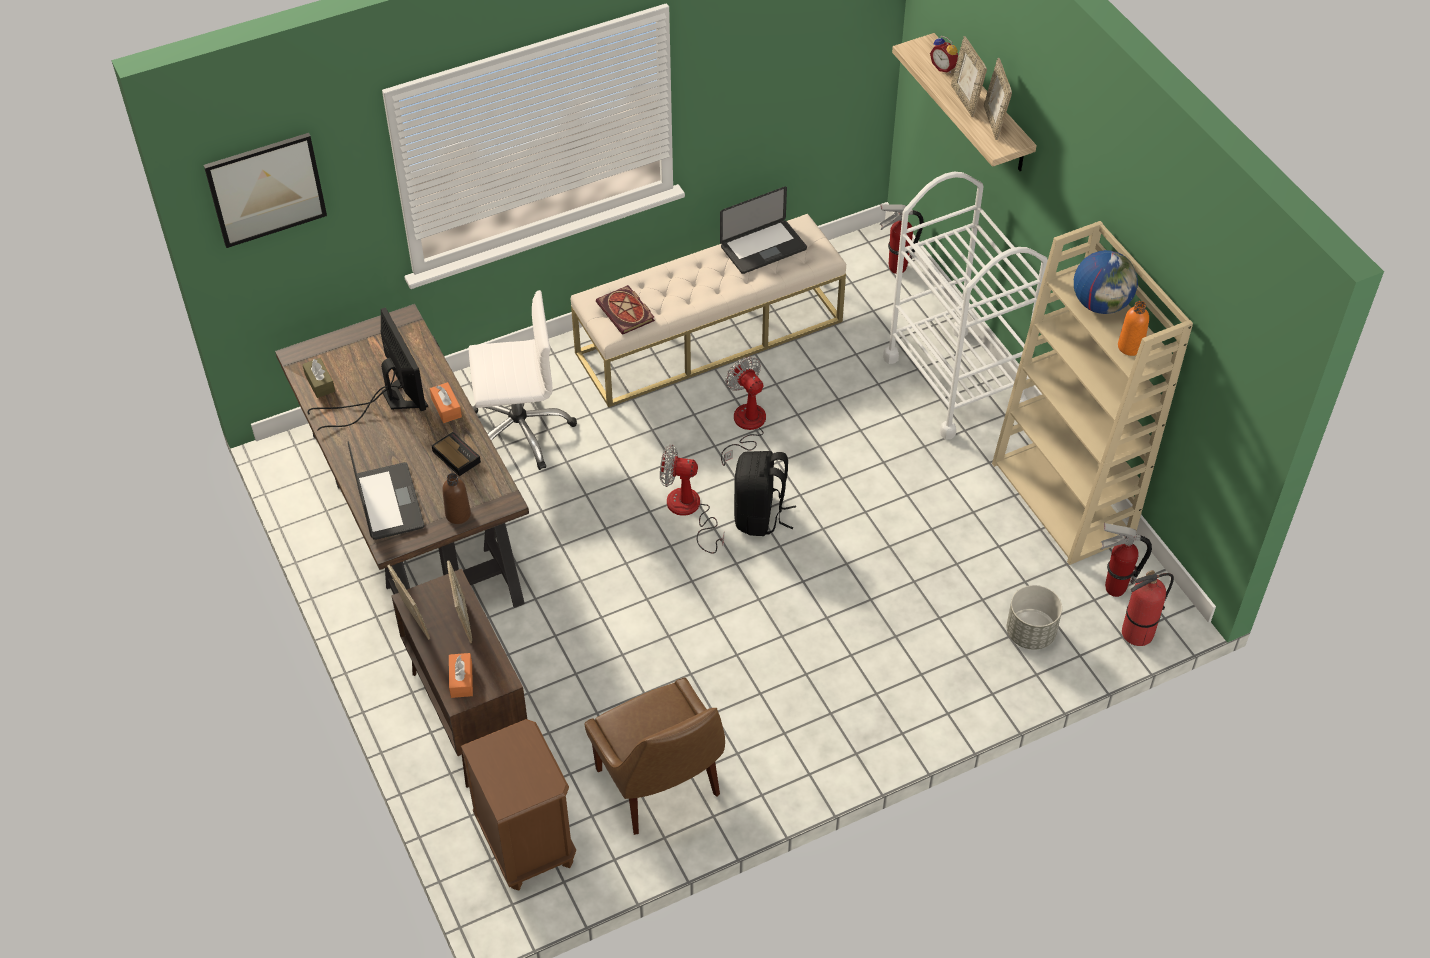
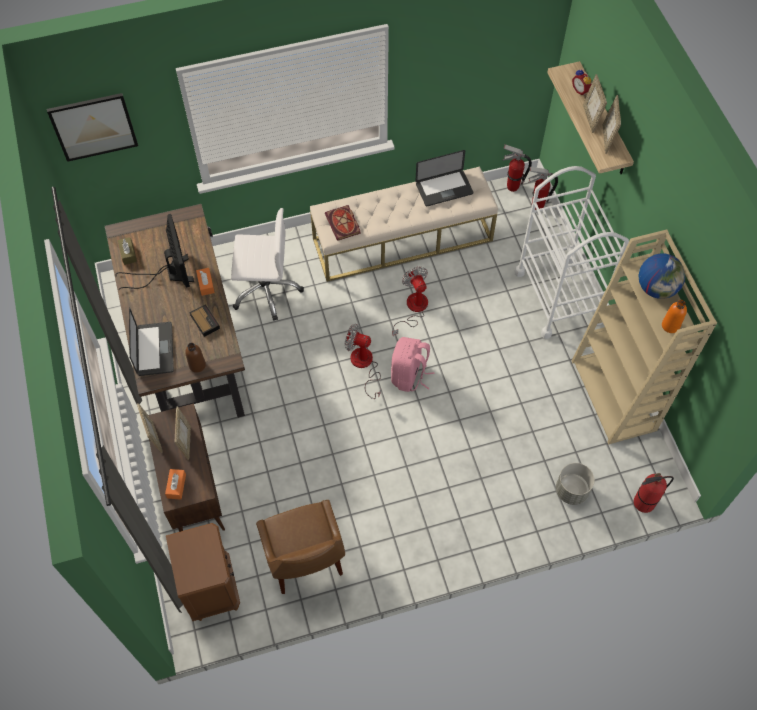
camera: 10 degrees right, 10 degrees up
(760, 516) = (409, 376): black backpack -> pink backpack
(1114, 589) = (635, 467): fire extinguisher -> fire extinguisher (512, 187)

